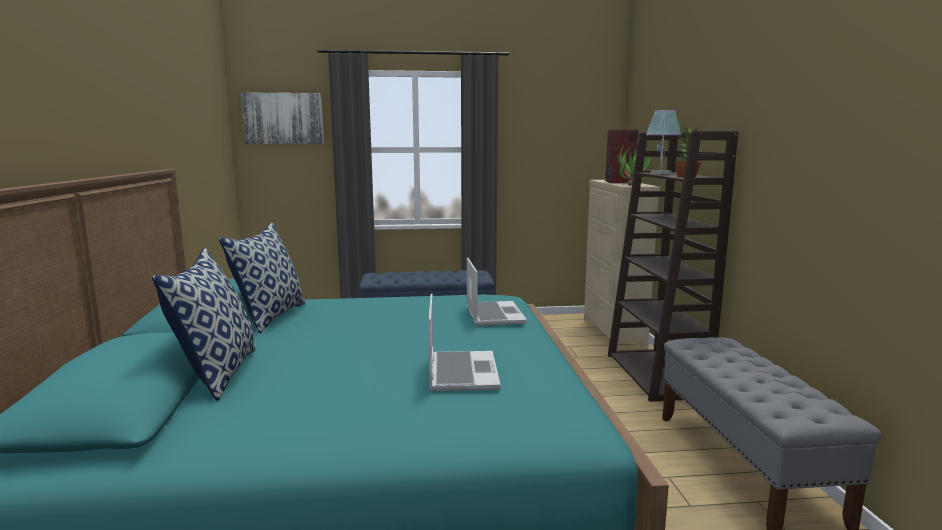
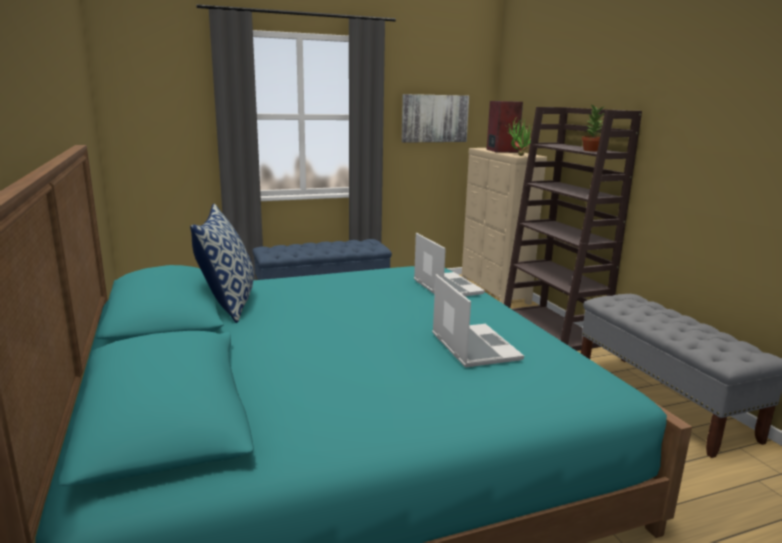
camera: 15 degrees left, 5 degrees up
(217, 373) = (238, 370): pillow -> none
(283, 118) = (156, 80): picture -> picture (434, 118)
(660, 173) = (559, 146): table lamp -> none

